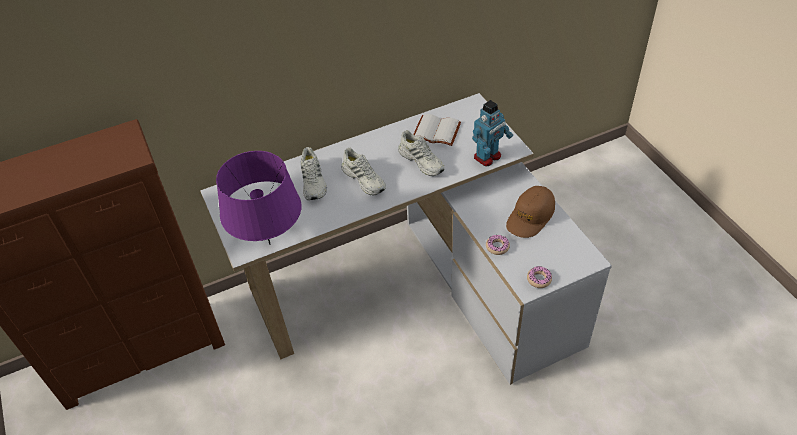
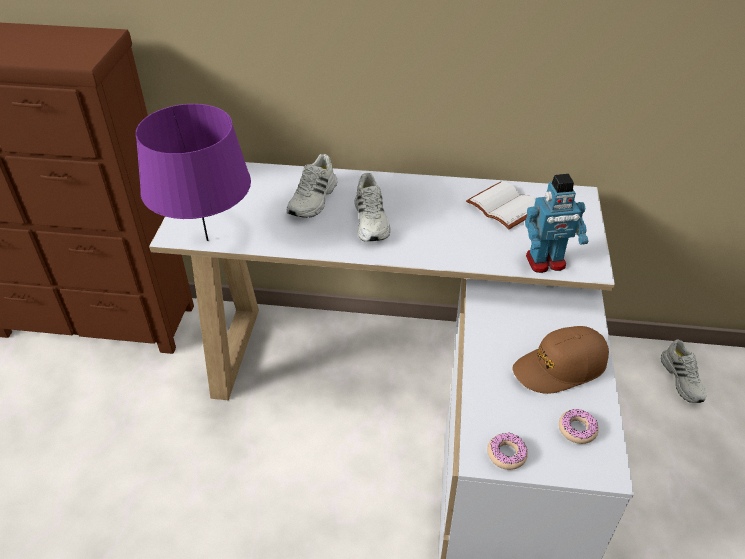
camera: 30 degrees right, 5 degrees down
(422, 160) = (457, 230): white shoe -> white shoe (683, 379)
(497, 247) = (483, 382): donut -> donut (577, 429)

